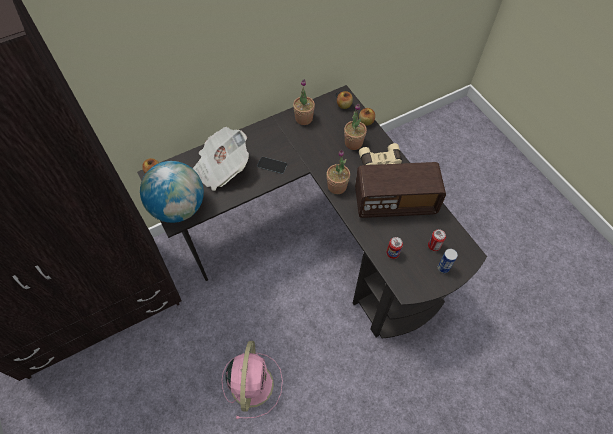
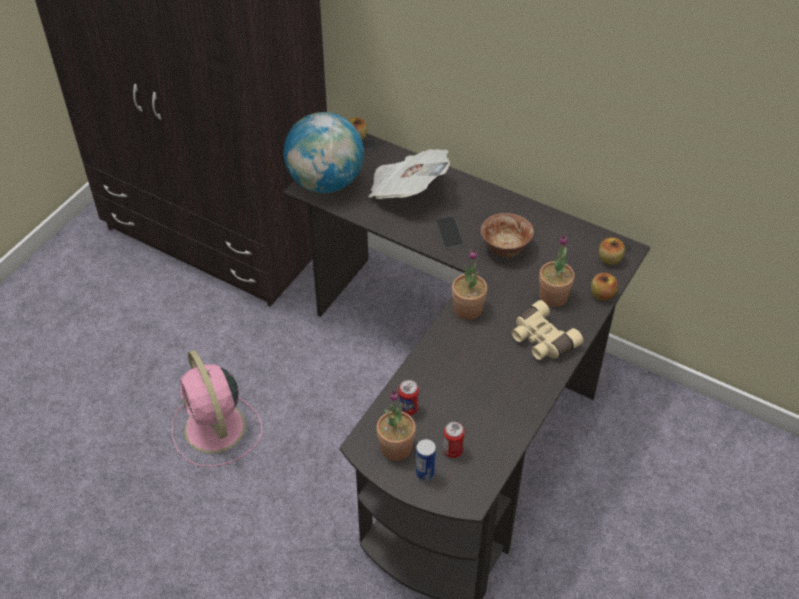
camera: 60 degrees right, 10 degrees down
(252, 382) = (216, 430): pink fan -> pink fan turned 90 degrees clockwise
(304, 118) = (549, 229): potted plant -> potted plant (396, 448)
(304, 146) = (505, 249): none -> bowl
(394, 202) = (490, 380): radio -> none

